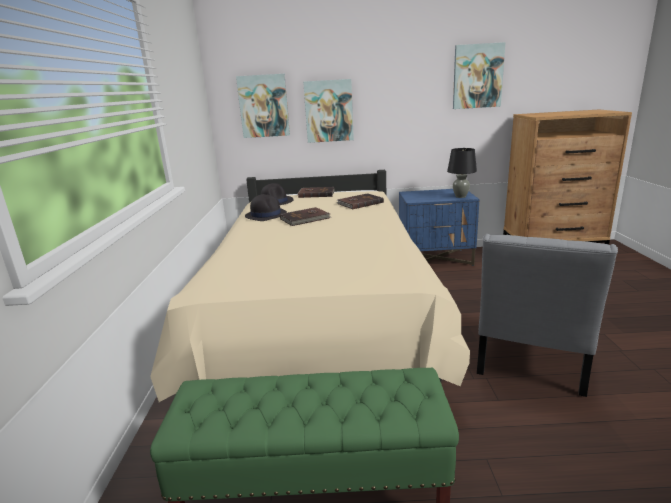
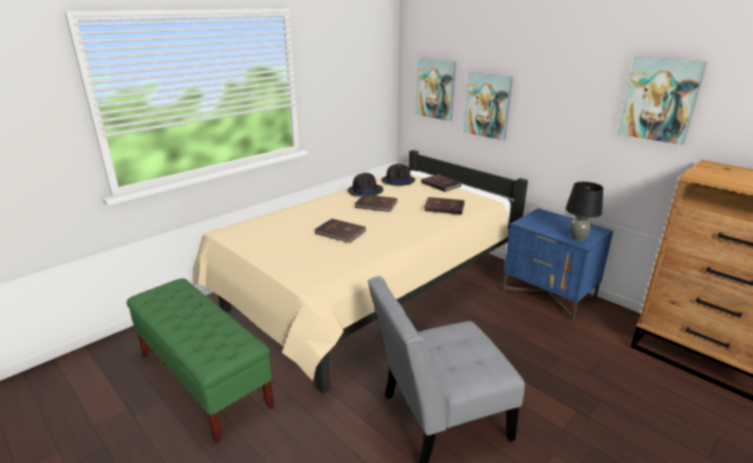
camera: 45 degrees right, 5 degrees up
(332, 242) = (340, 233): none -> brown book

